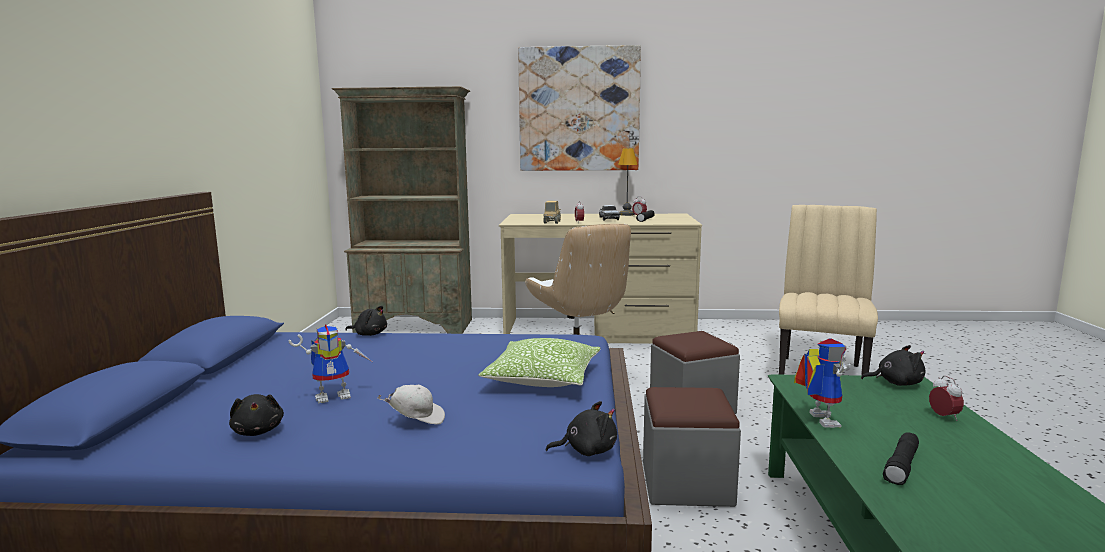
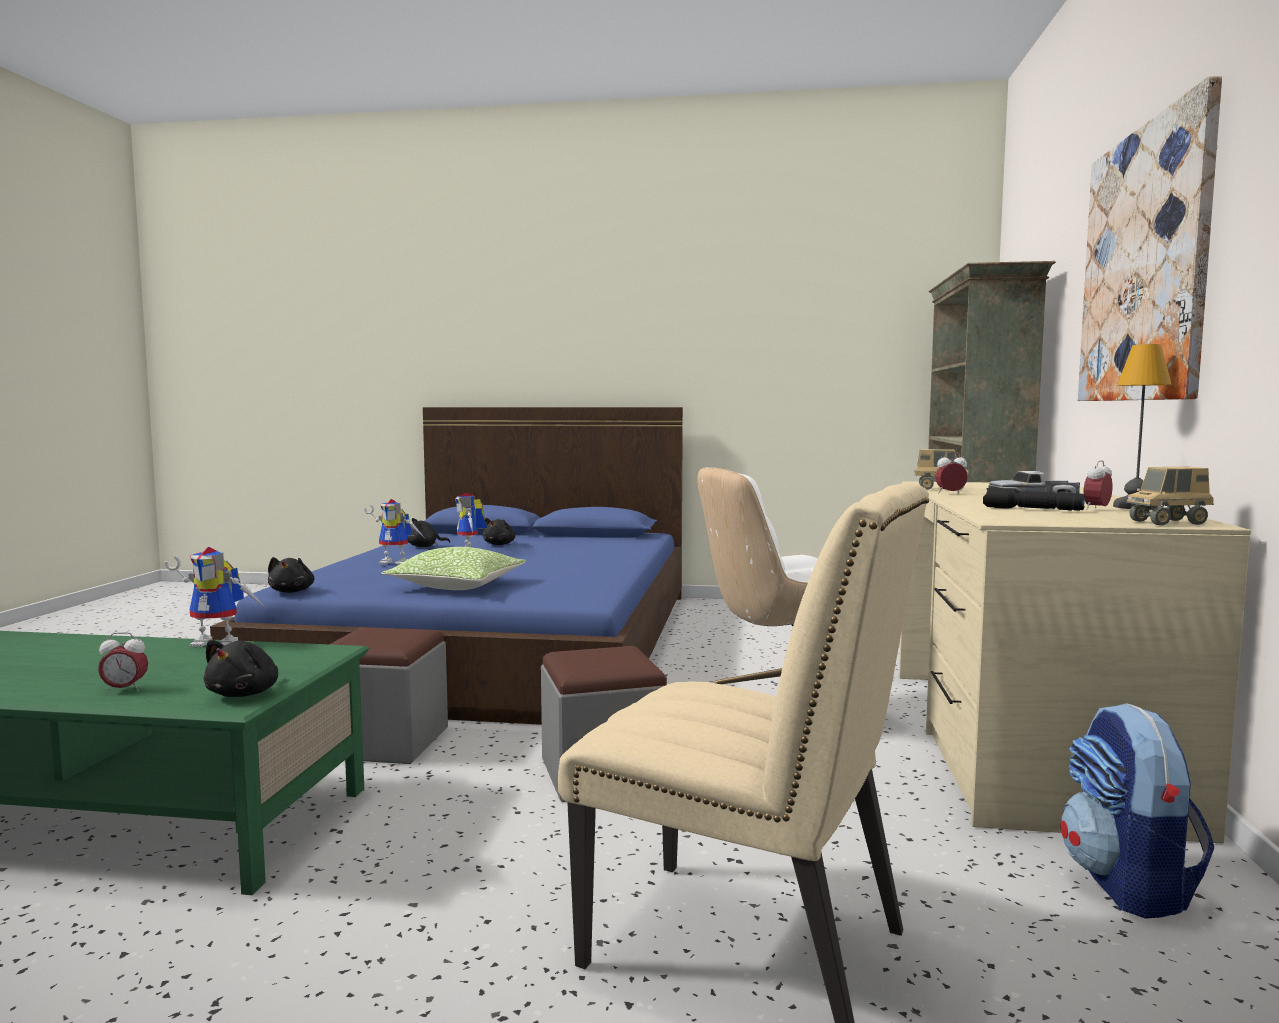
camera: 95 degrees right, 5 degrees down
(369, 334) = (640, 552): black plush toy -> black plush toy (500, 544)
(416, 419) = (398, 562): white cap -> toy robot
(678, 215) = (1168, 523): none -> toy truck
(724, 332) = (1128, 885): none -> backpack
(902, 467) = (90, 650): black flashlight -> none

